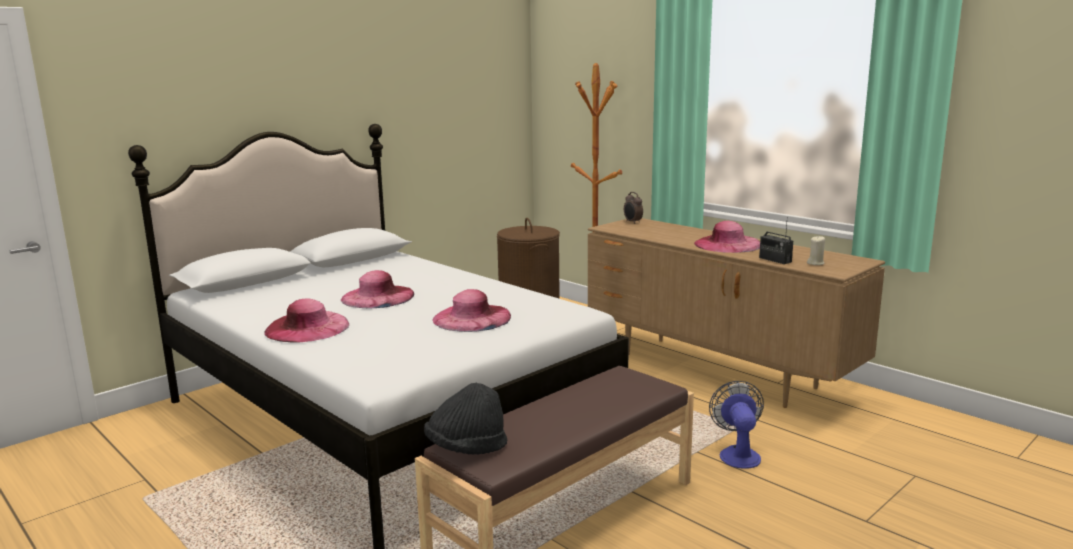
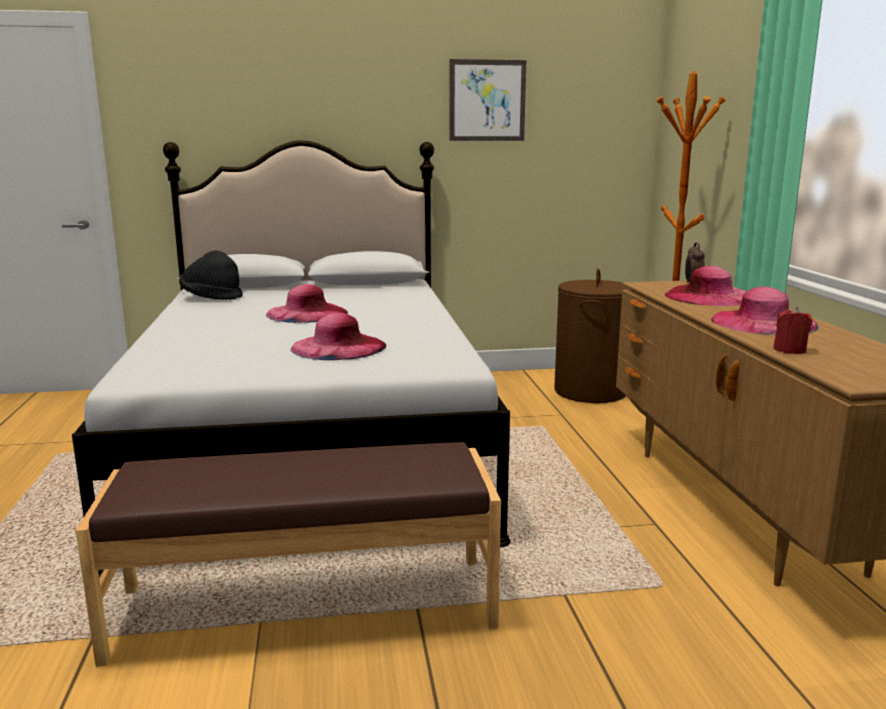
camera: 35 degrees right, 0 degrees up
(307, 327) = (195, 325): pink hat -> pink hat (709, 296)
(413, 83) = (487, 100): none -> picture
(466, 448) = (147, 474): black hat -> black hat (211, 298)
(737, 454) = (614, 619): fan -> none
(775, 260) = (789, 350): radio -> red candle
(815, 263) = (849, 365): beige candle -> none

